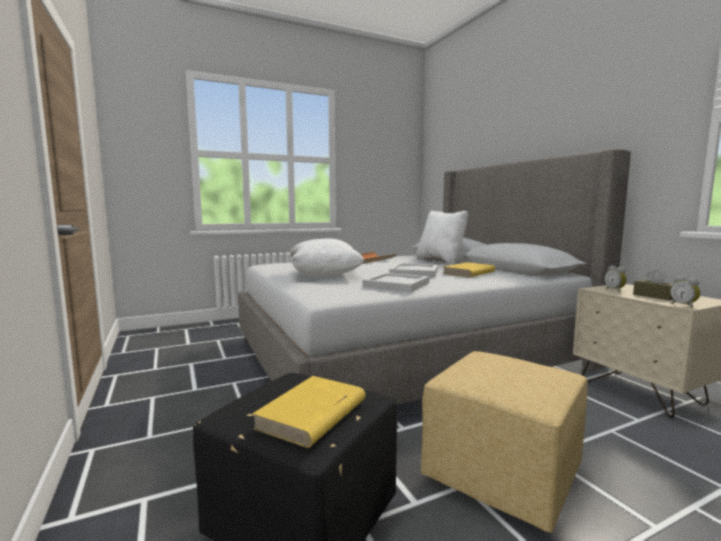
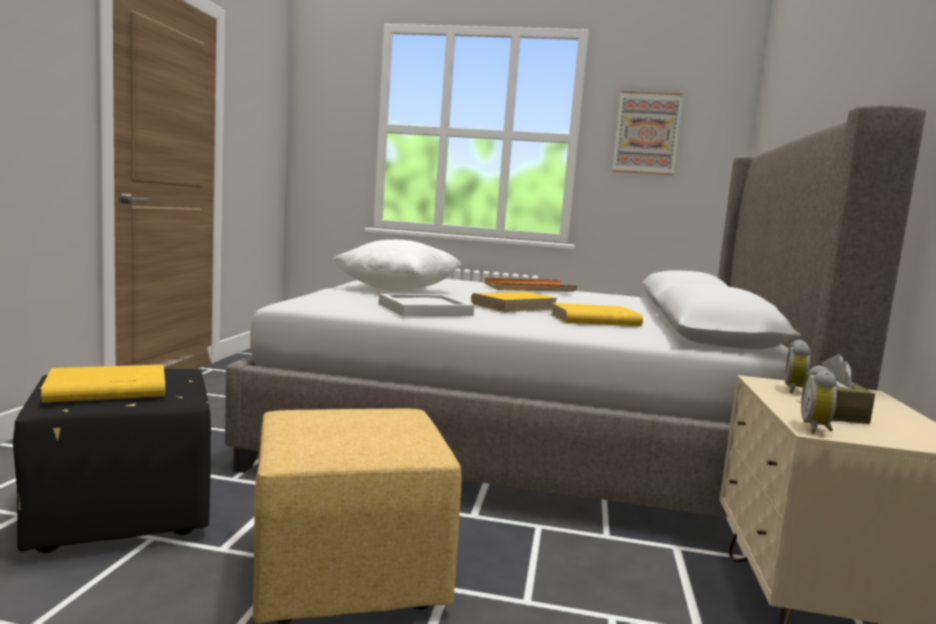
camera: 35 degrees right, 0 degrees up
(372, 157) = (646, 133): none -> picture
(415, 272) = (514, 306): white tray -> yellow book
(440, 261) = (634, 306): white pillow -> none

